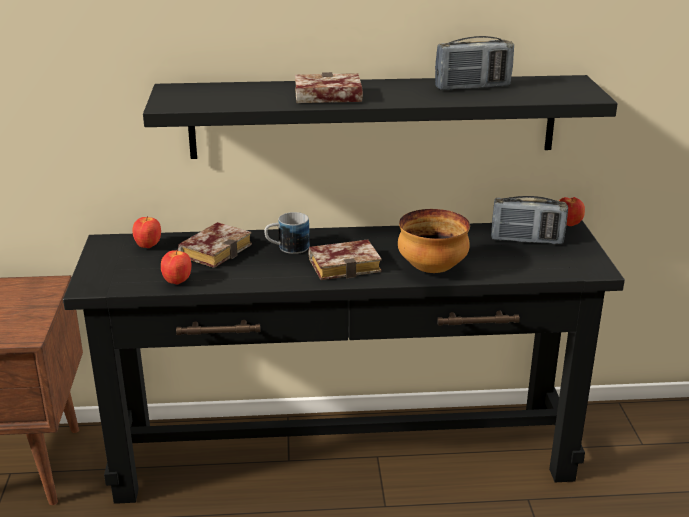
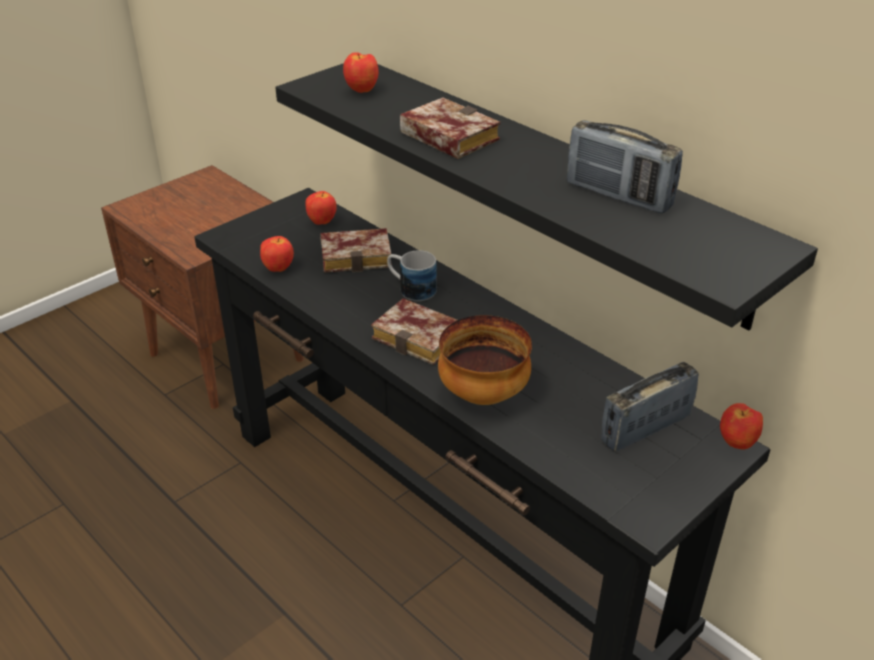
camera: 50 degrees right, 10 degrees up
(211, 96) = (362, 91): none -> apple
(526, 240) = (645, 429): radio -> radio turned 90 degrees clockwise

